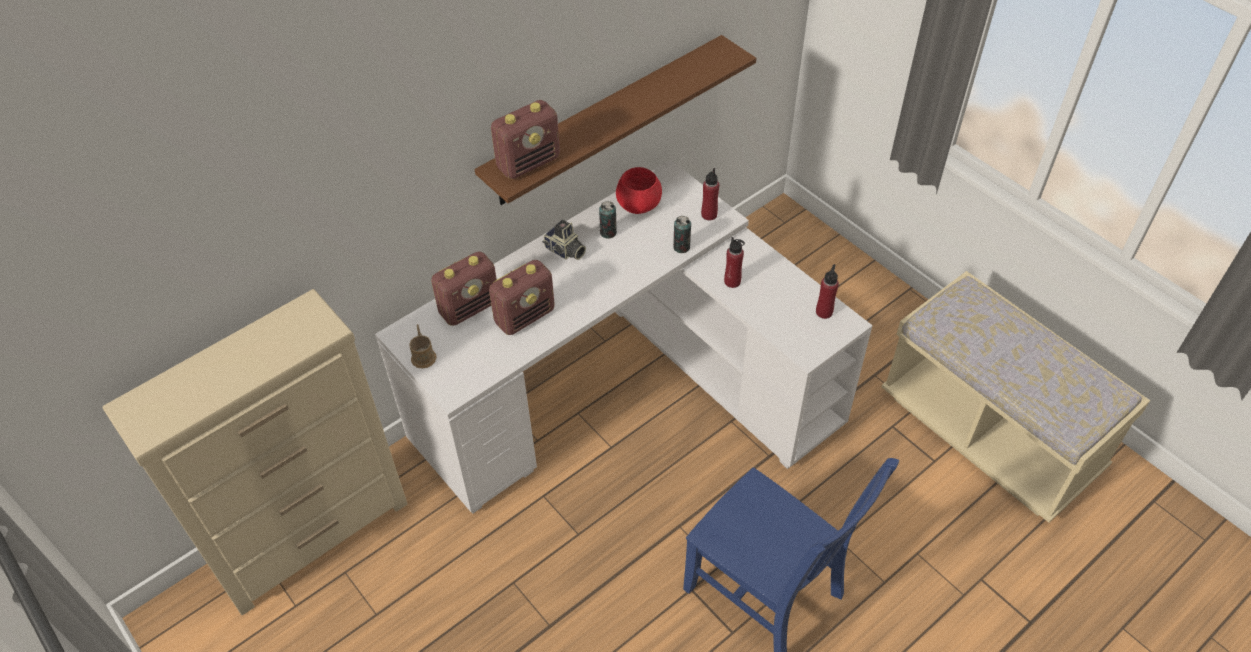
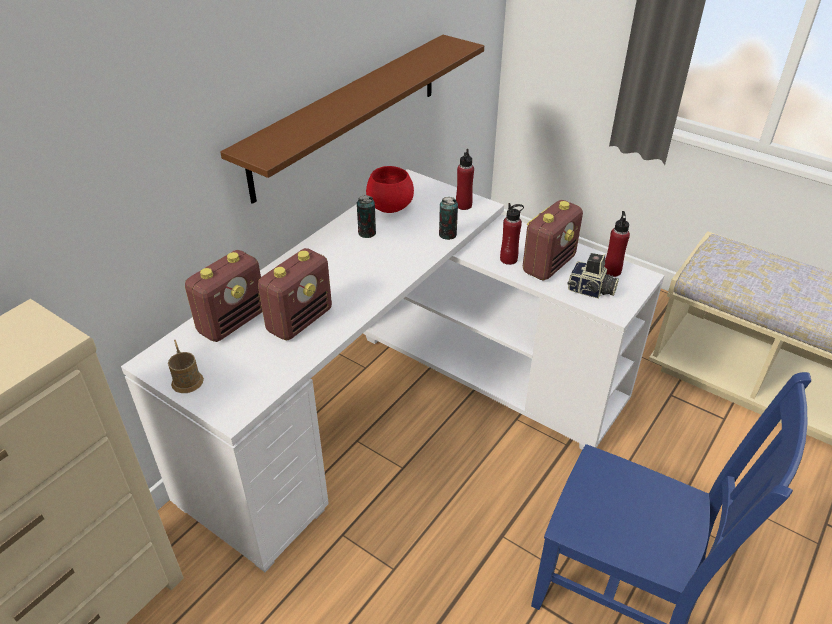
camera: 15 degrees left, 10 degrees down
(529, 163) = (282, 139): radio -> radio (548, 264)
(565, 251) = (326, 255): camera -> camera (591, 291)

